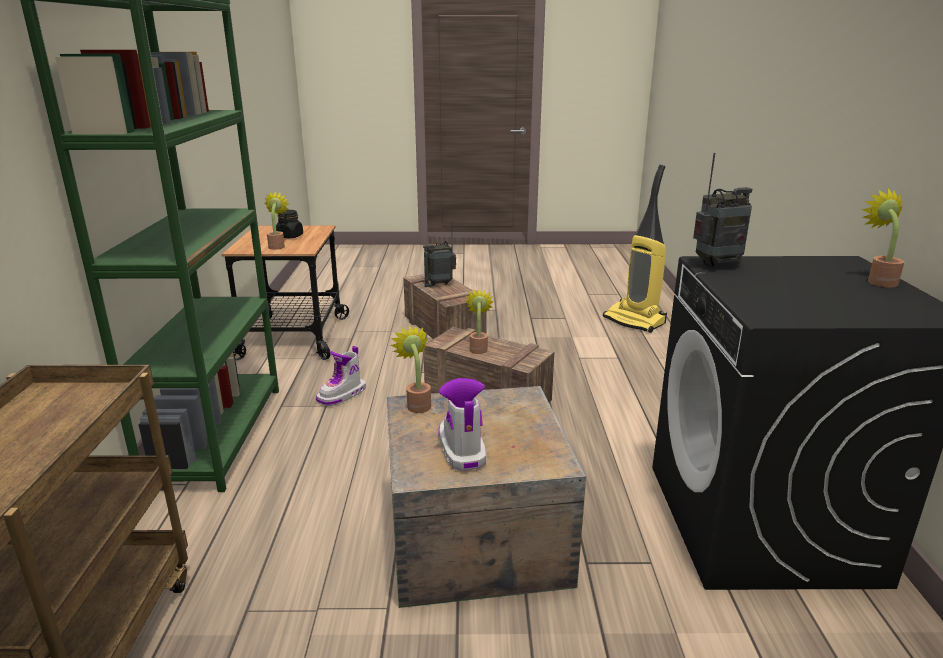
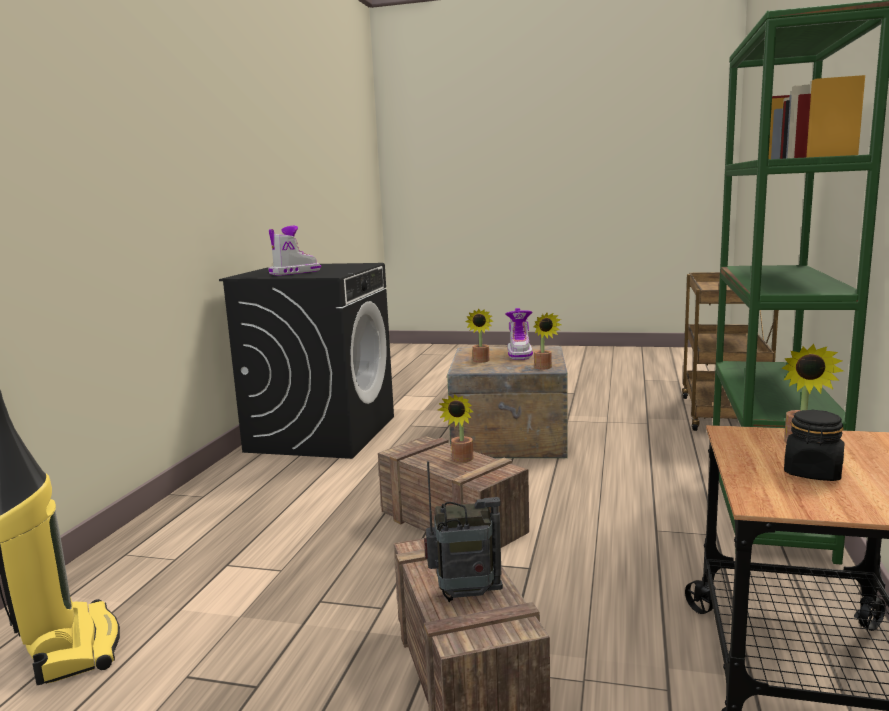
camera: 165 degrees left, 10 degrees down
(342, 395) = (639, 541): boot -> boot (294, 272)
(717, 265) = (330, 274): radio -> none
(878, 281) = (262, 271): potted plant -> potted plant (481, 361)

